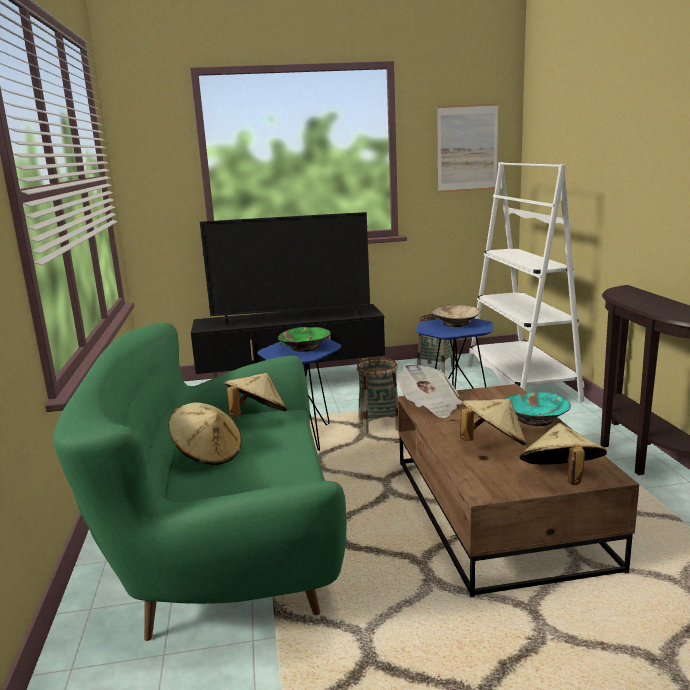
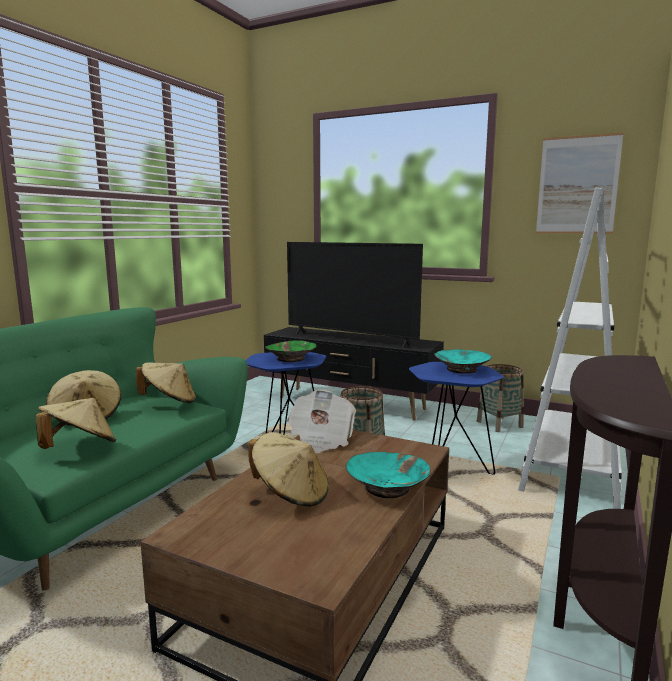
camera: 35 degrees right, 5 degrees down
(455, 323) = (461, 369): beige bowl -> turquoise bowl
(561, 478) = (269, 558): beige hat -> beige hat (79, 448)

